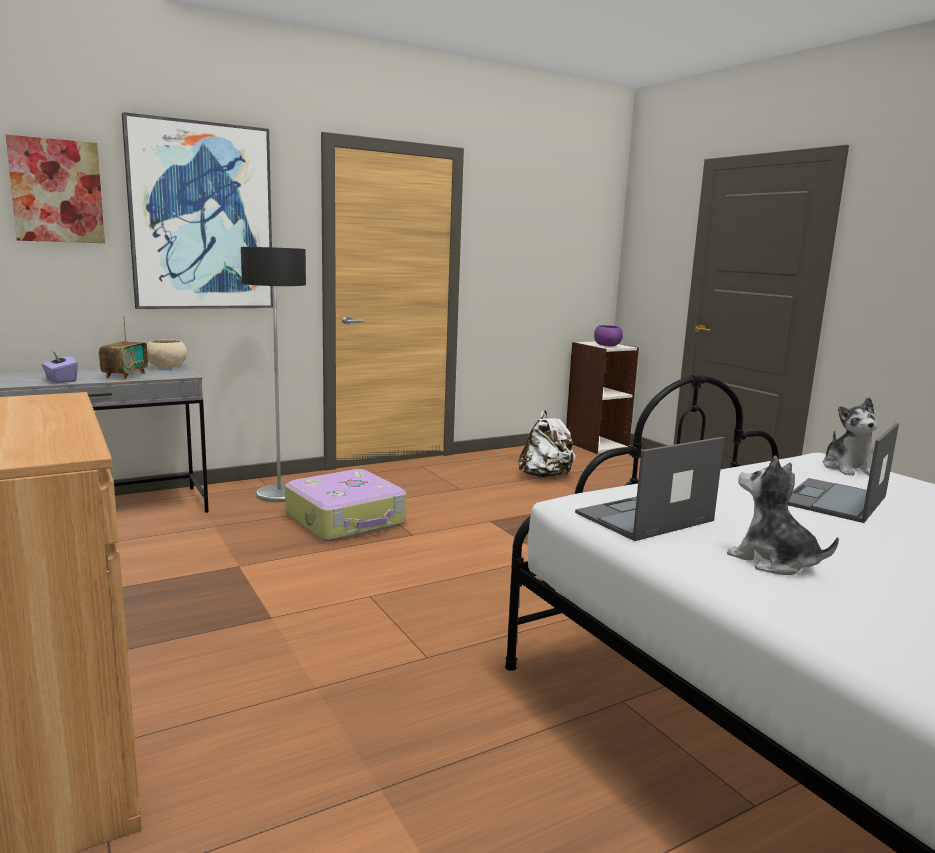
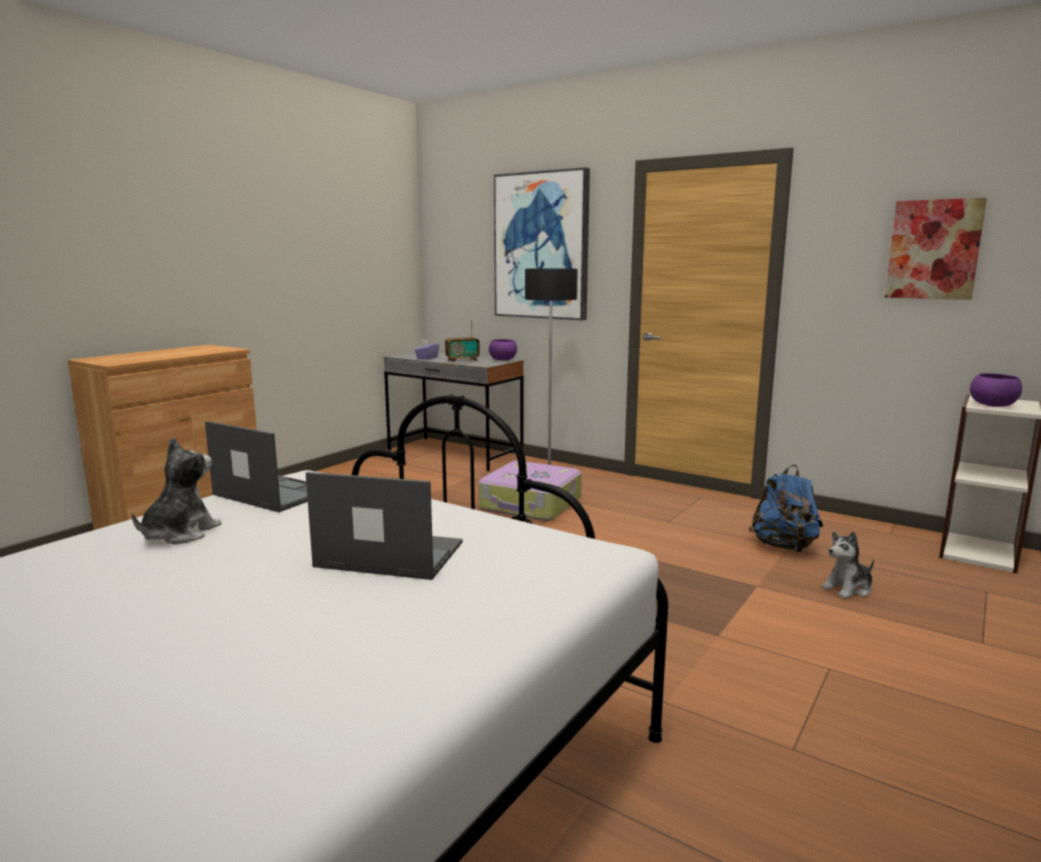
camera: 65 degrees right, 0 degrees up
(57, 191) = (464, 234): picture -> picture (933, 249)
(167, 367) = (502, 360): beige bowl -> purple bowl
(545, 476) = (784, 547): white backpack -> blue backpack
(848, 468) = (560, 563): plush toy -> plush toy (848, 589)

